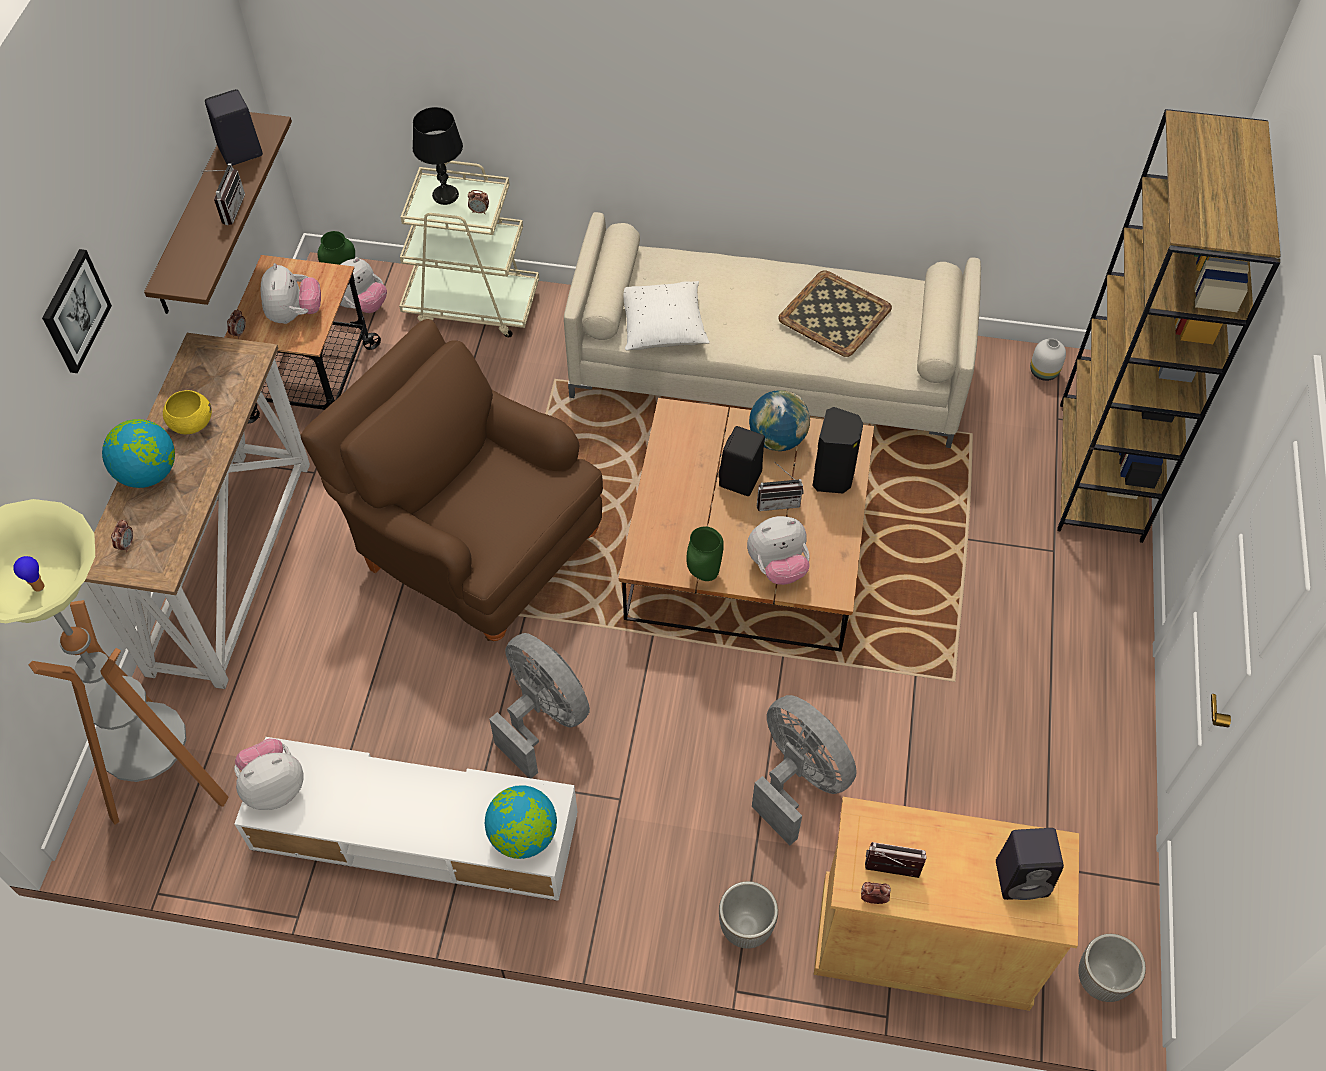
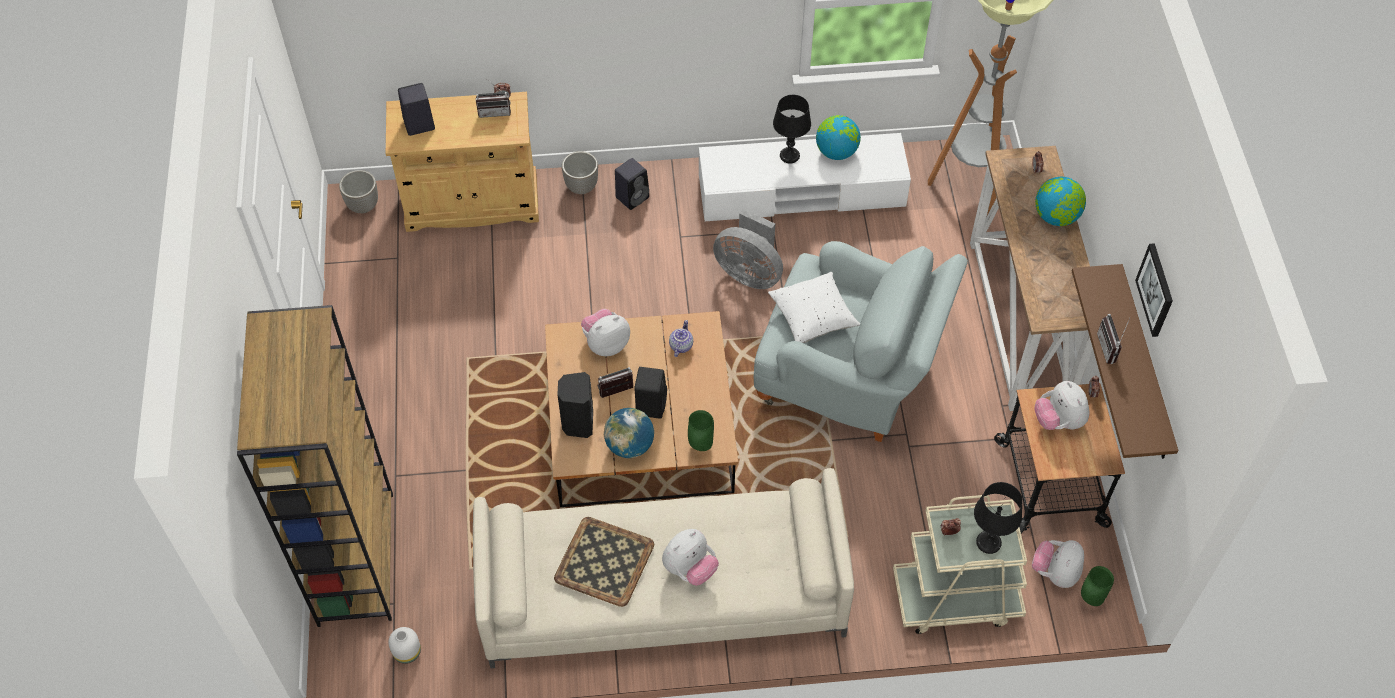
camera: 165 degrees right, 0 degrees up
(74, 311) = (1117, 157): picture -> picture (1156, 290)
(191, 423) = (1051, 257): yellow bowl -> none
(239, 152) = (1141, 405): black speaker -> black speaker (633, 196)
(274, 786) = (888, 155): plush toy -> plush toy (690, 568)
(421, 822) = (790, 156): none -> black table lamp
(473, 545) = (850, 377): brown armchair -> grey armchair
(523, 836) = (725, 162): globe -> globe (836, 152)
(662, 327) = (753, 516): white pillow -> white pillow (813, 317)
(683, 543) = (680, 345): none -> teapot
(703, 574) = (659, 326): green vase -> green vase (701, 446)
(798, 780) = (566, 272): grey fan -> none

